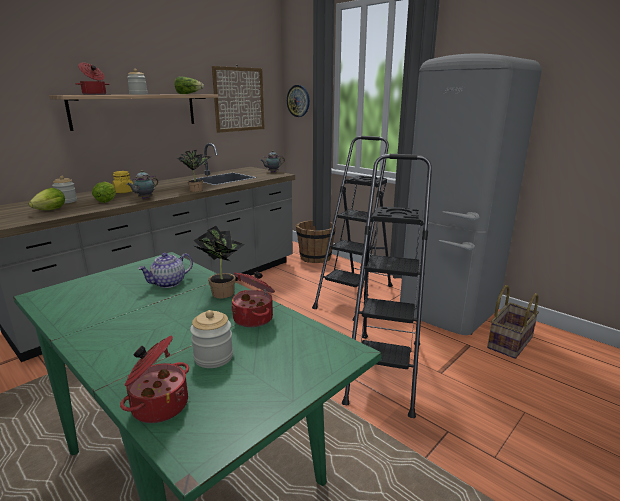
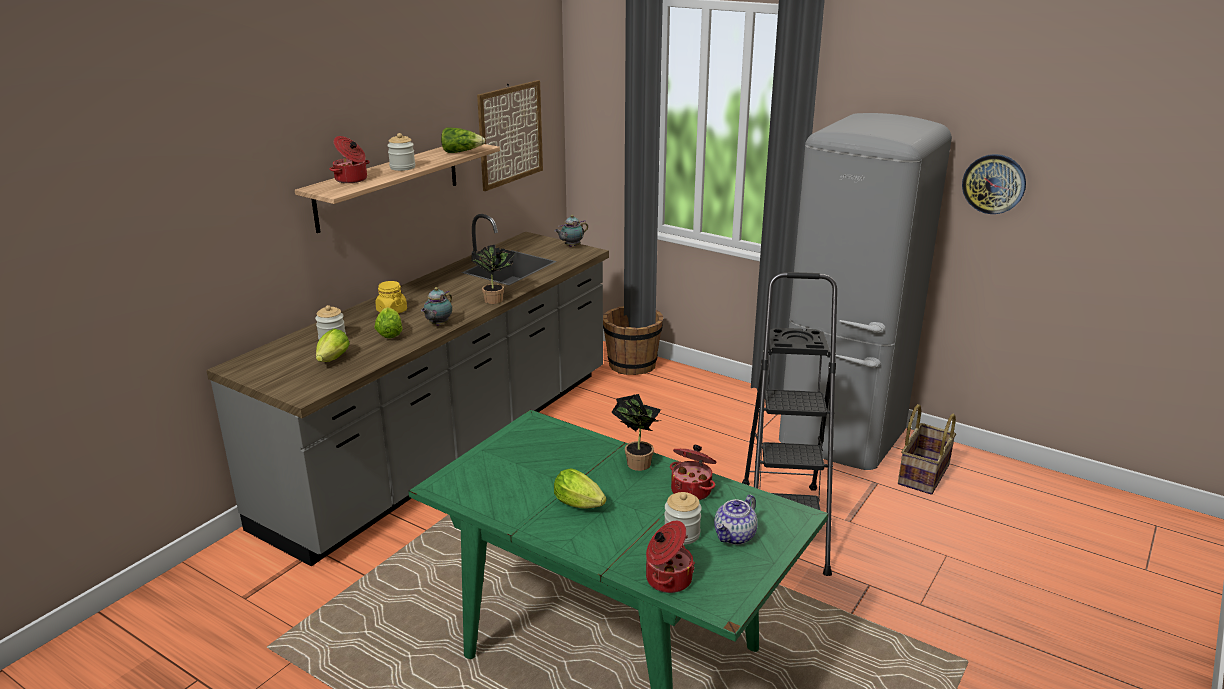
camera: 10 degrees left, 5 degrees up
(141, 321) = (581, 505): none -> lettuce
(168, 283) = (568, 456): teapot -> teapot (735, 536)
(298, 101) = (595, 125): wall clock -> wall clock (994, 183)
(355, 295) = (713, 425): step ladder -> none

